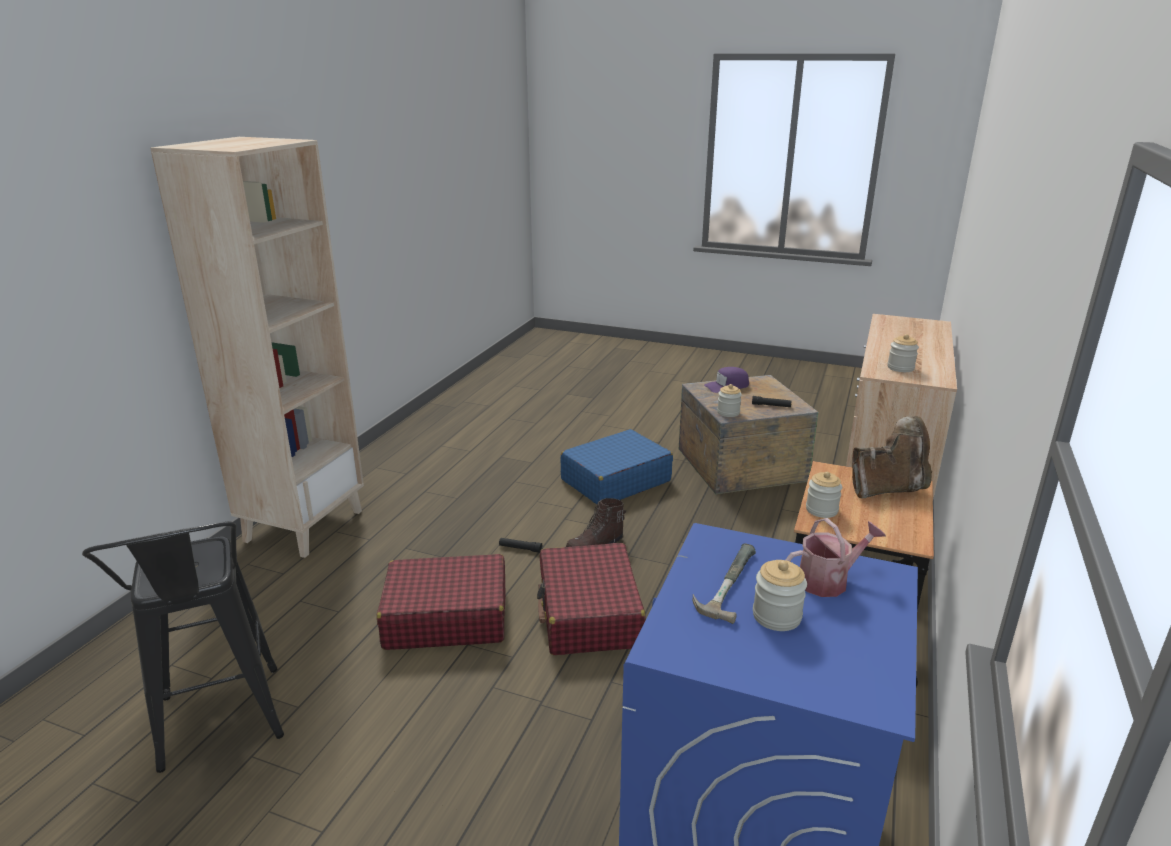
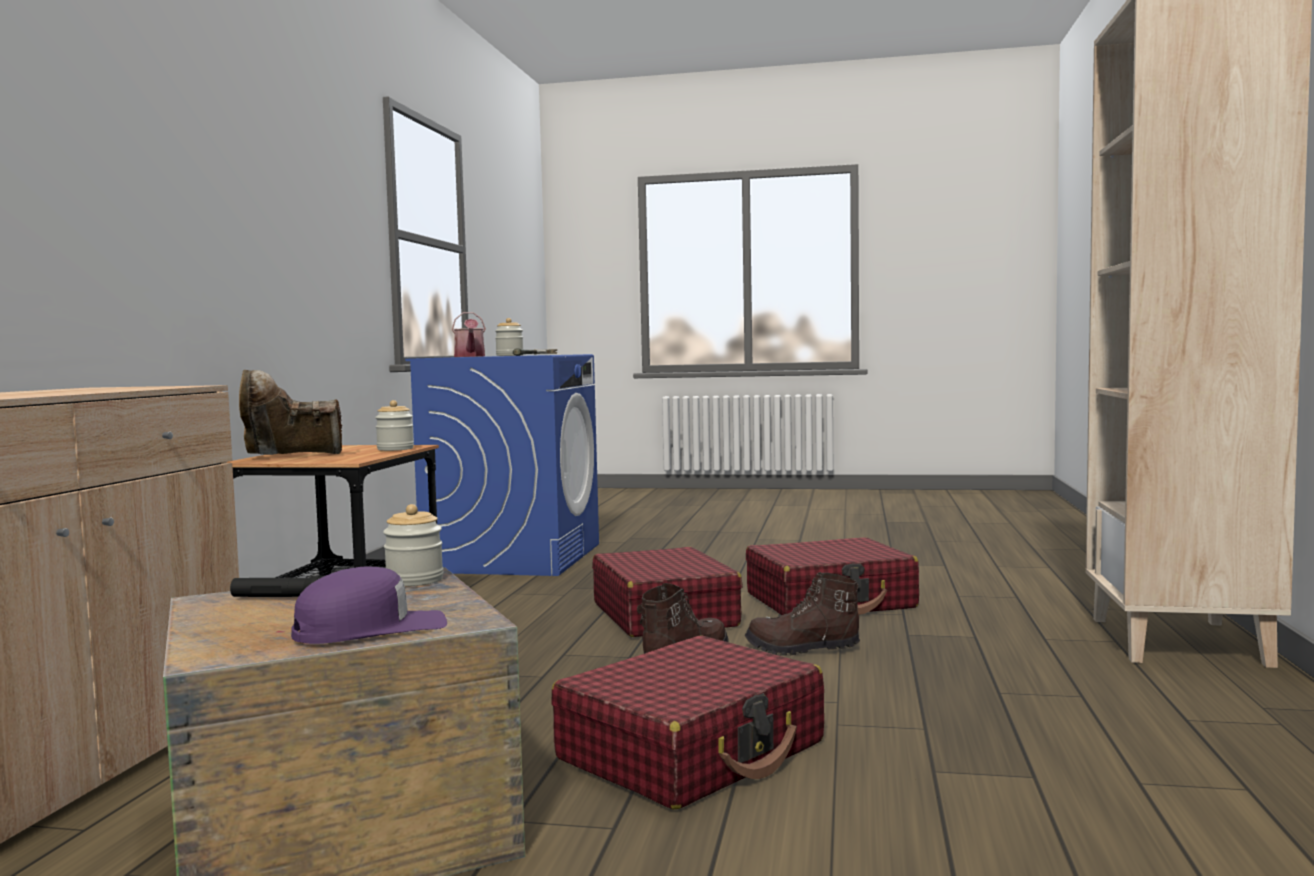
camera: 170 degrees right, 20 degrees down
(221, 729) = (936, 555): black stool -> none
(520, 548) = (802, 649): black flashlight -> brown boot
(615, 480) = (693, 751): blue suitcase -> red suitcase
(828, 580) = (470, 356): watering can -> watering can turned 75 degrees counterclockwise
(900, 368) = (119, 388): jar -> none

